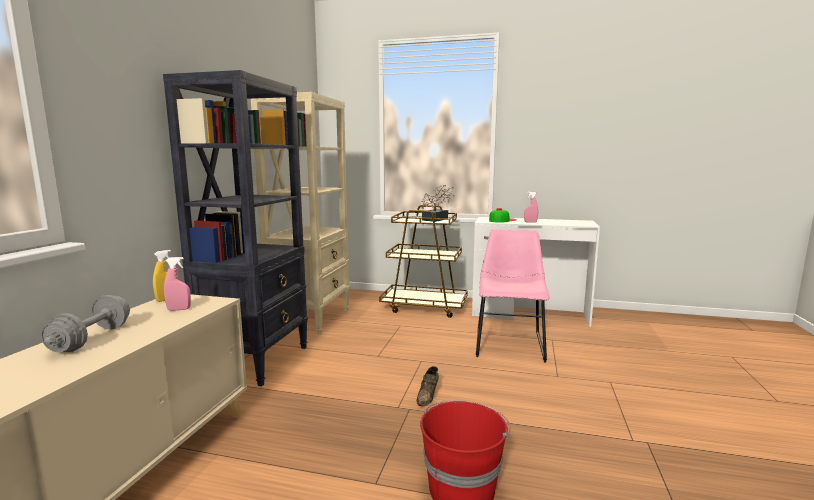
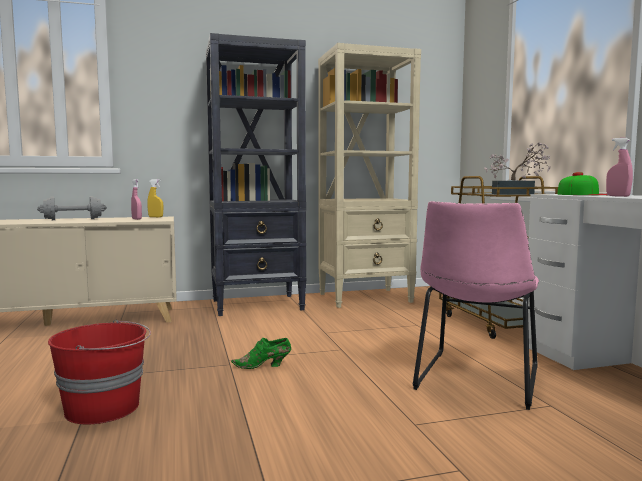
camera: 60 degrees right, 5 degrees down
(428, 396) = (264, 366): brown shoe -> green shoe
(509, 342) = (476, 380): pink chair -> pink chair turned 135 degrees clockwise

